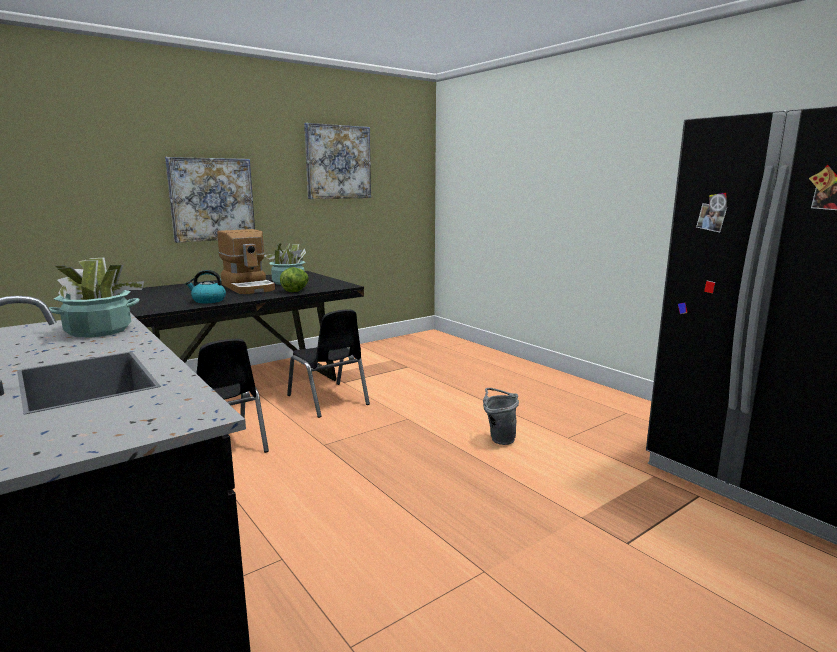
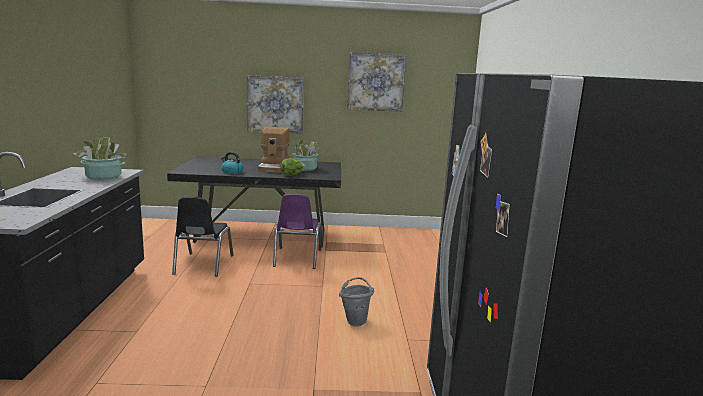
camera: 35 degrees right, 0 degrees up
(328, 400) = (297, 258): black chair -> purple chair

